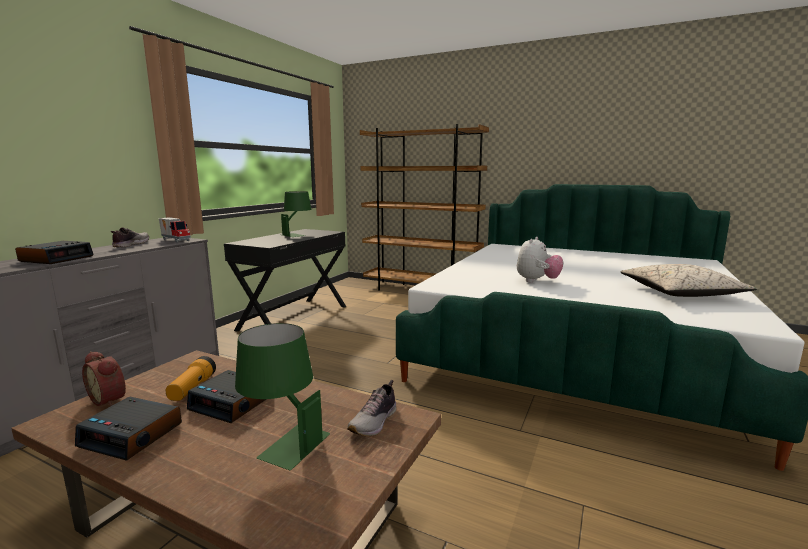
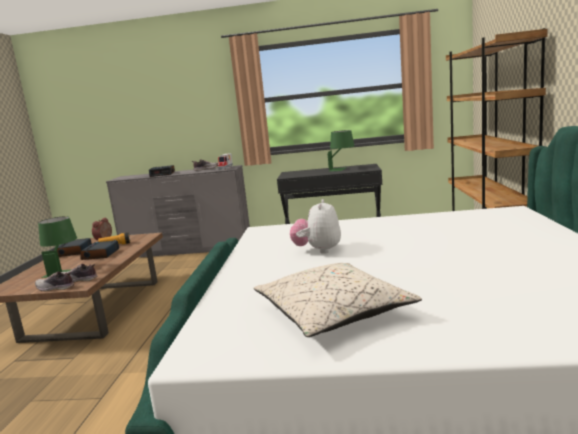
camera: 70 degrees right, 0 degrees up
(394, 445) = (55, 288): none -> shoe
(537, 281) = (318, 250): plush toy -> plush toy turned 90 degrees clockwise

